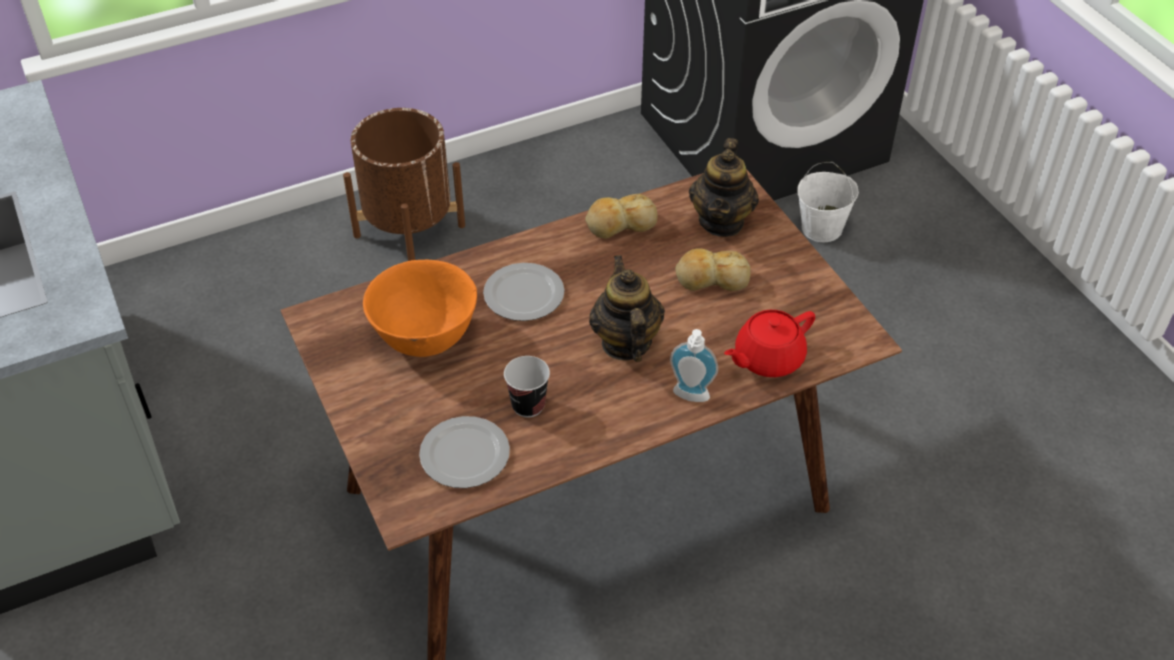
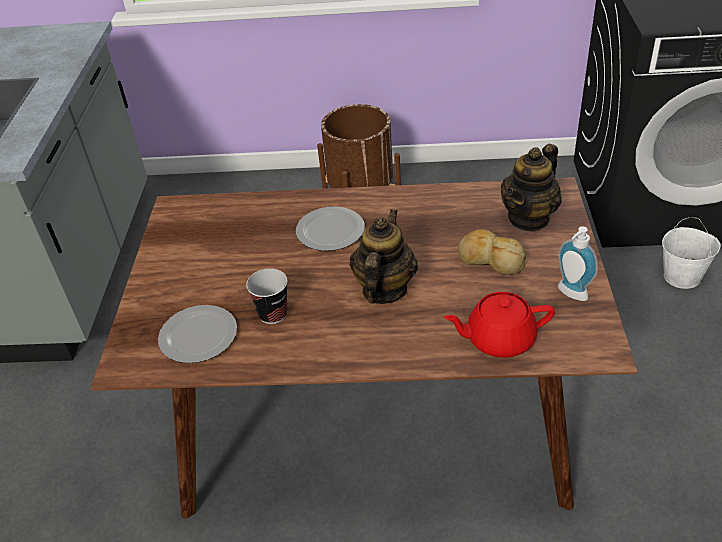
camera: 30 degrees right, 5 degrees down
(425, 338) = (235, 242): orange bowl -> none
(620, 224) = (442, 200): bread -> none
(690, 397) = (408, 350): soap dispenser -> soap dispenser (570, 294)

